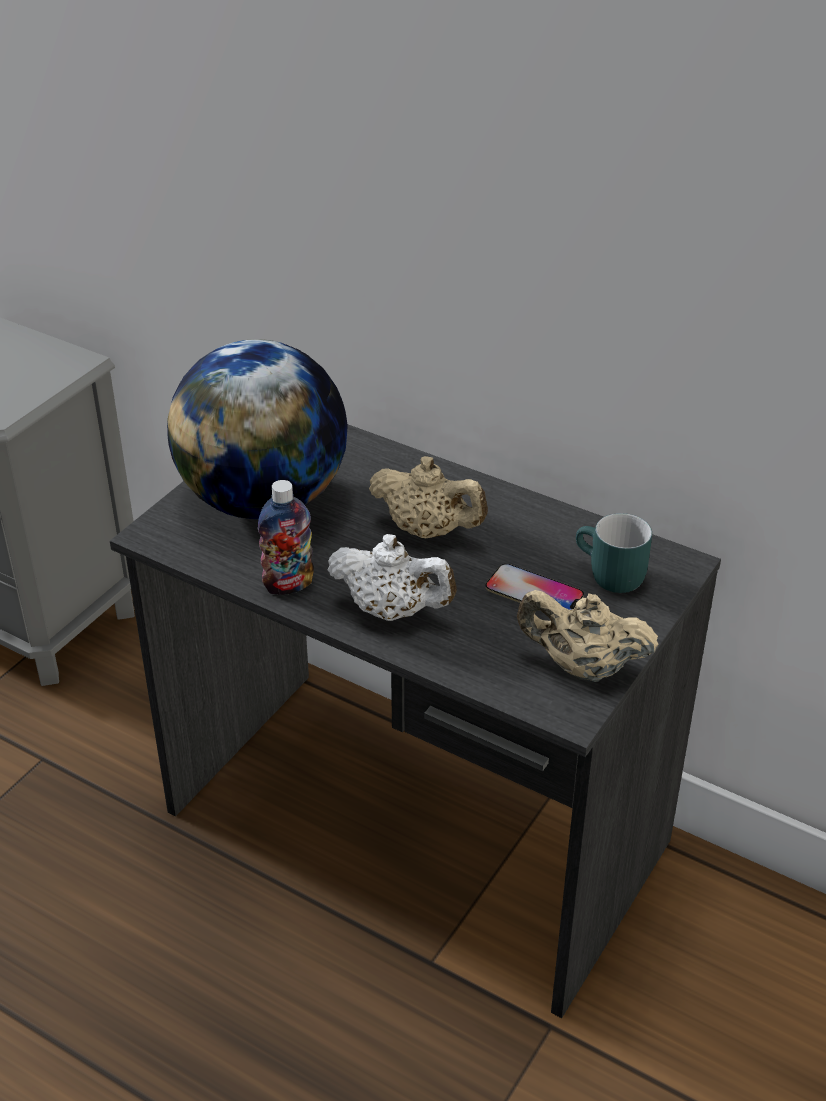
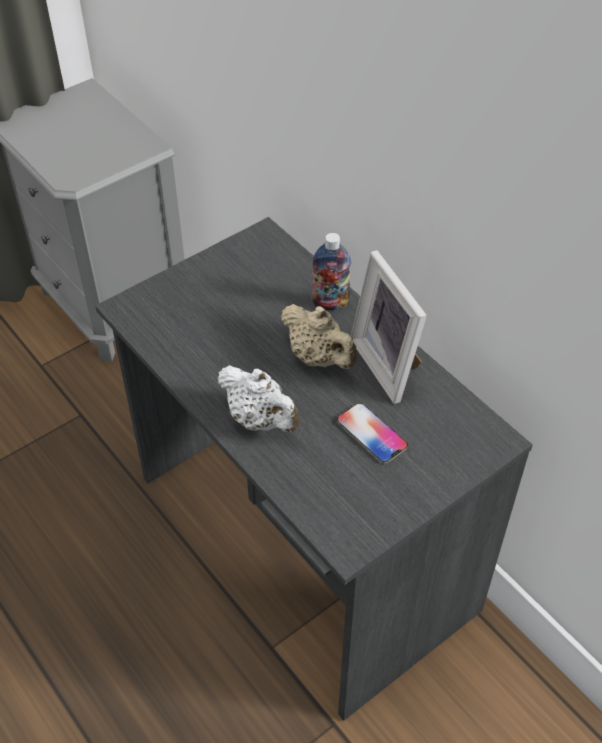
camera: 20 degrees right, 10 degrees up
(264, 501) = (214, 300): globe -> none
(288, 584) = (198, 376): bottle -> bottle (330, 303)
(516, 518) = (390, 364): none -> picture frame
(582, 667) = (376, 510): beige teapot -> none
(608, 576) = (435, 435): turquoise mug -> none

